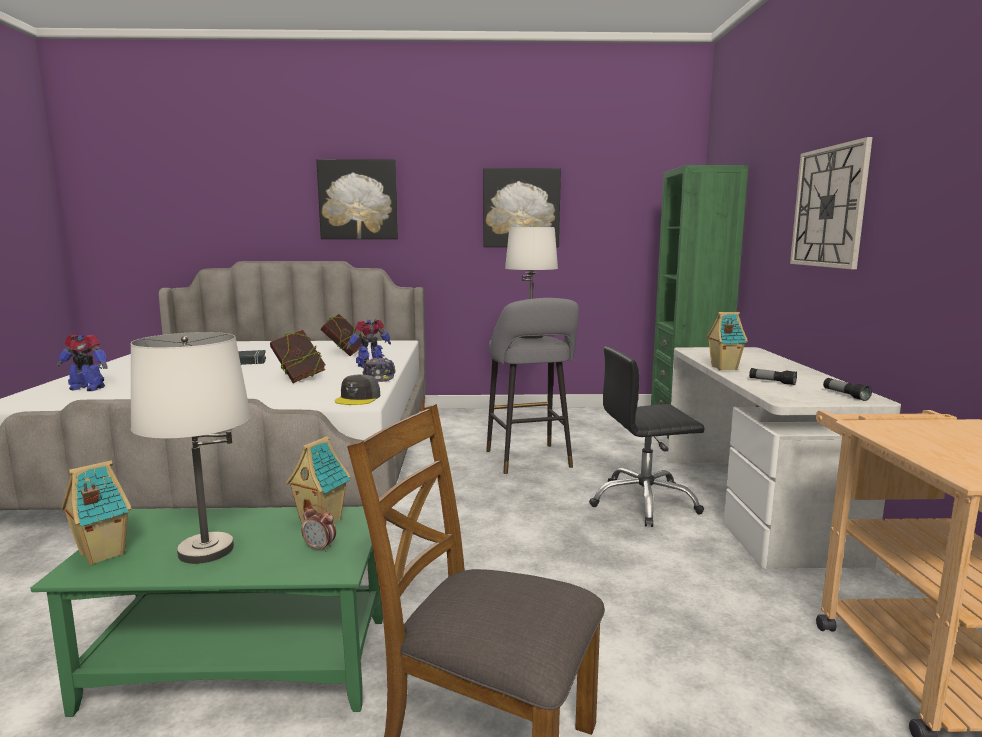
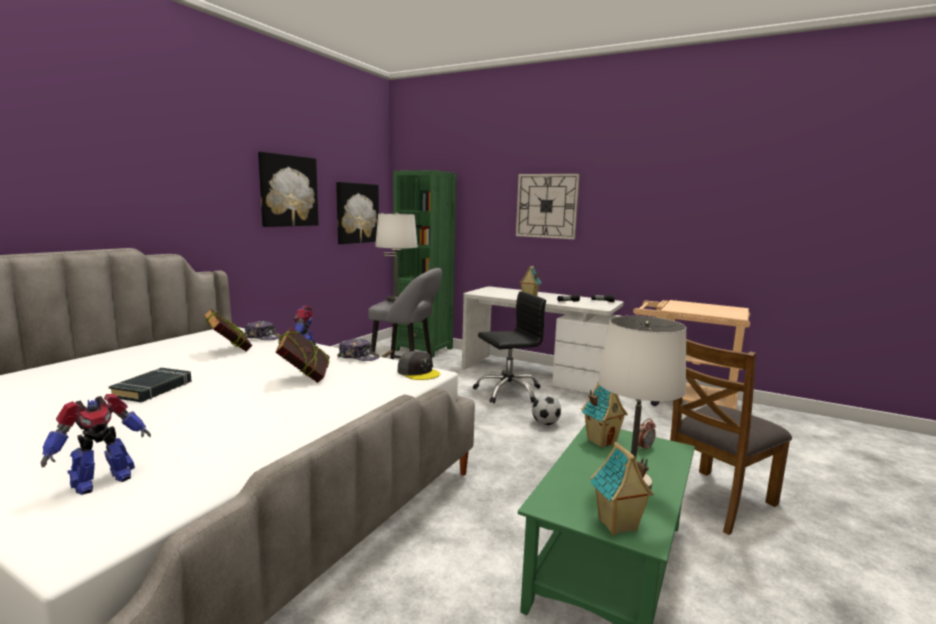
camera: 60 degrees left, 0 degrees up
(358, 200) = (133, 174): picture -> picture (357, 213)
(395, 351) = (263, 337): none -> cap
(578, 548) = (545, 423): none -> football
(644, 502) = (508, 391): black office chair -> black office chair turned 135 degrees counterclockwise

